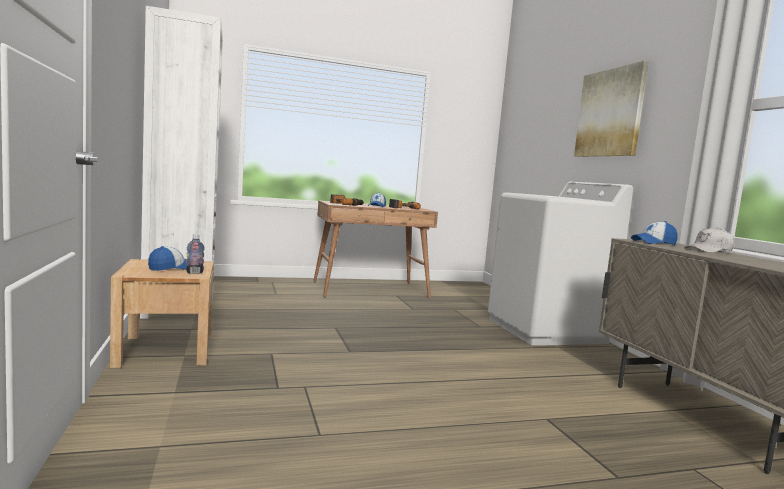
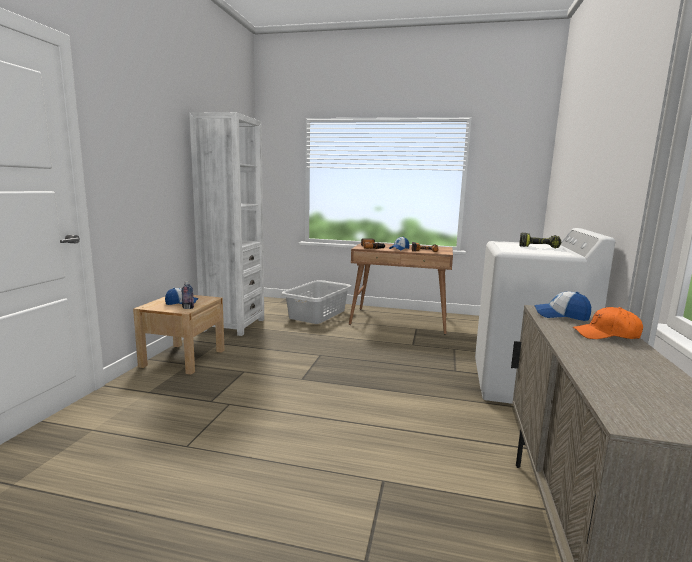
camera: 30 degrees right, 5 degrees up
(273, 289) = (318, 314): none -> grey laundry basket
(557, 196) = (539, 247): none -> power drill
(610, 113) = (611, 151): picture -> none
(709, 251) = (606, 335): white cap -> orange cap

